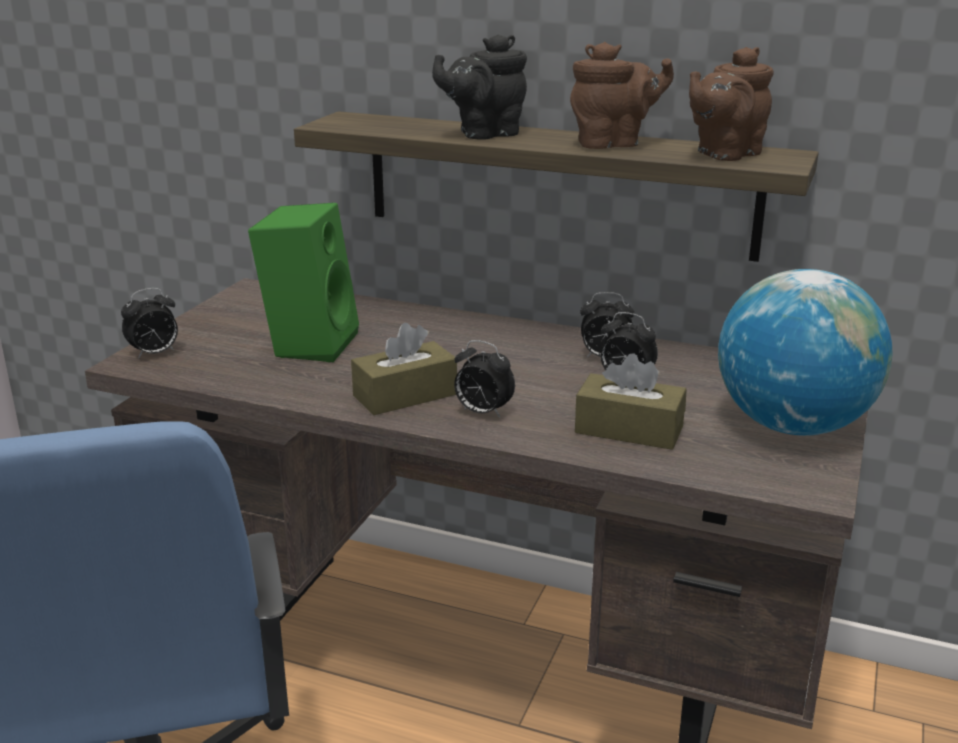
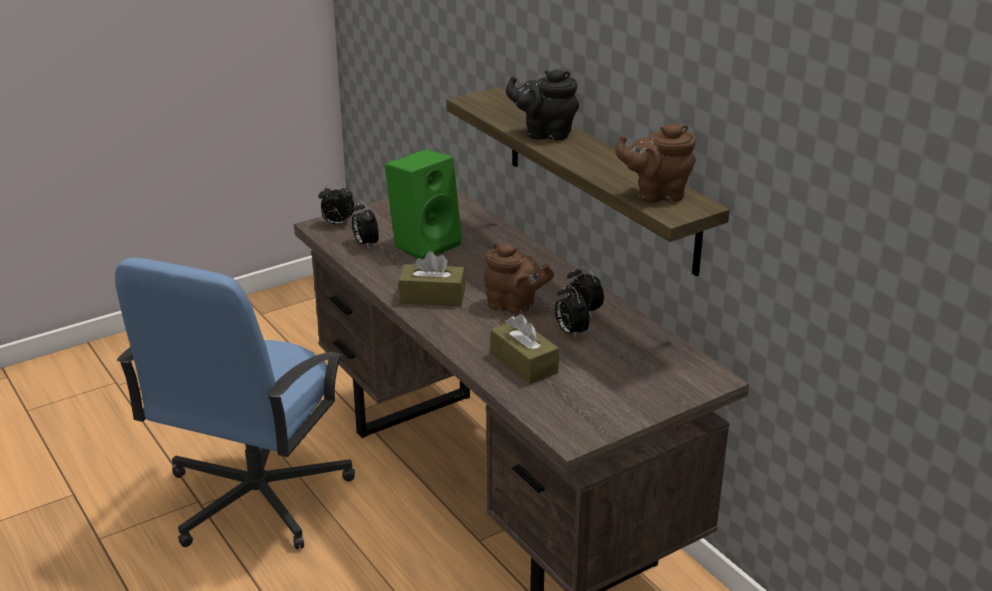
camera: 35 degrees right, 5 degrees up
(482, 412) = (458, 322): alarm clock -> alarm clock (365, 244)
(613, 144) = (605, 165): brown teapot -> brown teapot (514, 306)
(792, 425) = (626, 397): globe -> none

